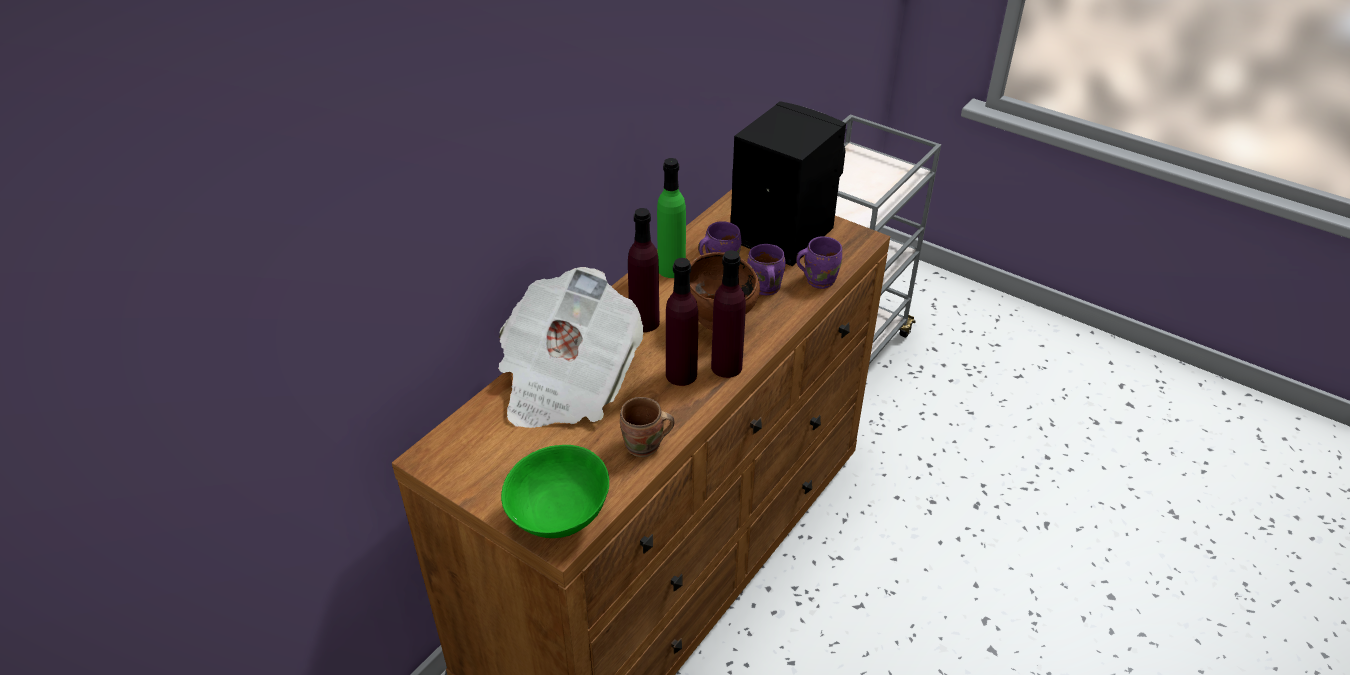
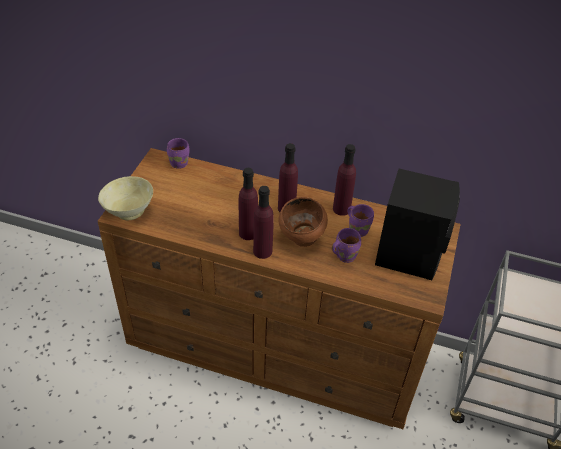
camera: 70 degrees right, 5 degrees up
(557, 518) = (129, 210): green bowl -> beige bowl
(566, 381) = (225, 189): newspaper -> none
(645, 447) = (186, 231): brown mug -> none
(671, 269) = (341, 209): green bottle -> purple bottle
(818, 279) = (368, 281): purple mug -> purple mug (180, 162)

